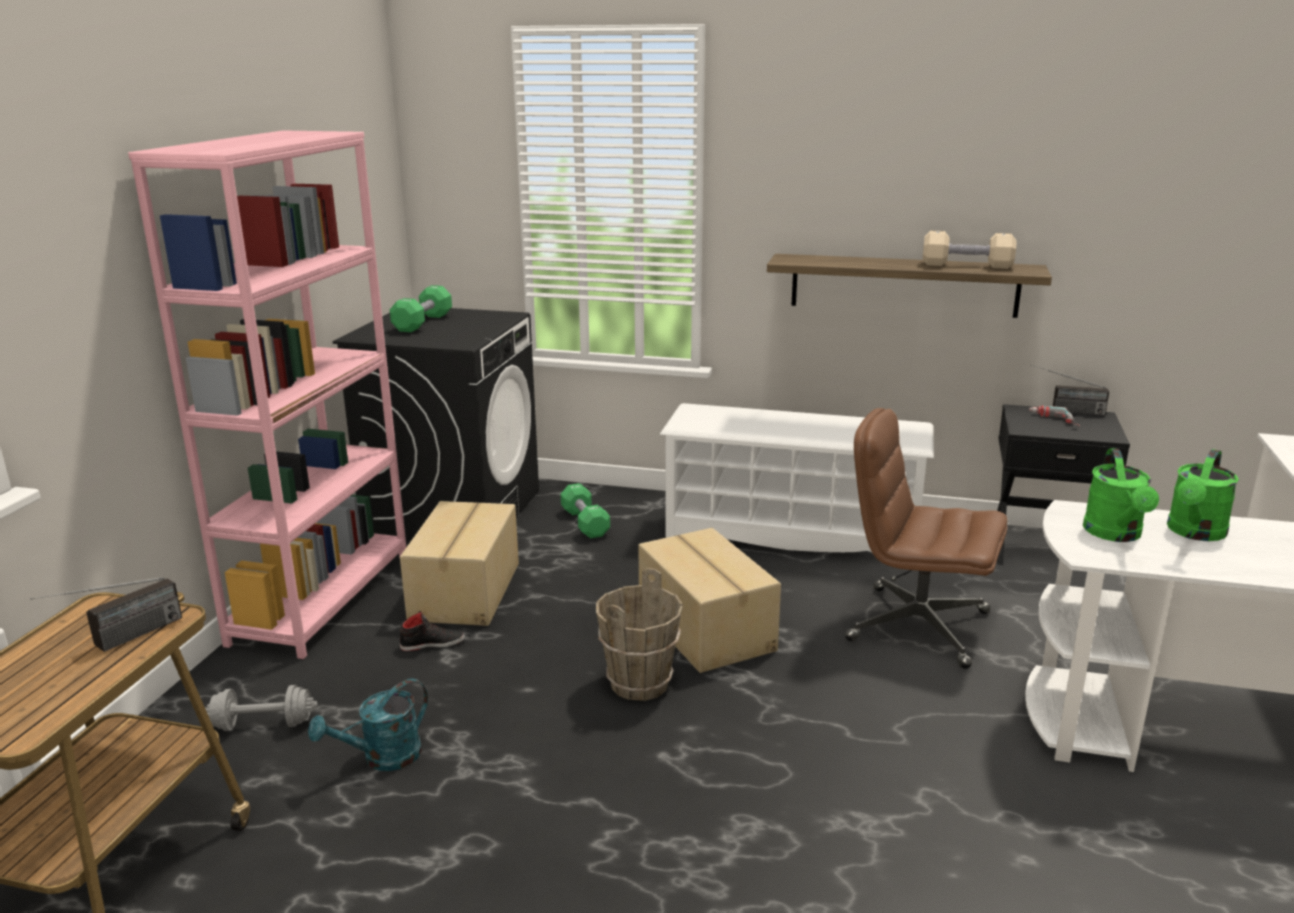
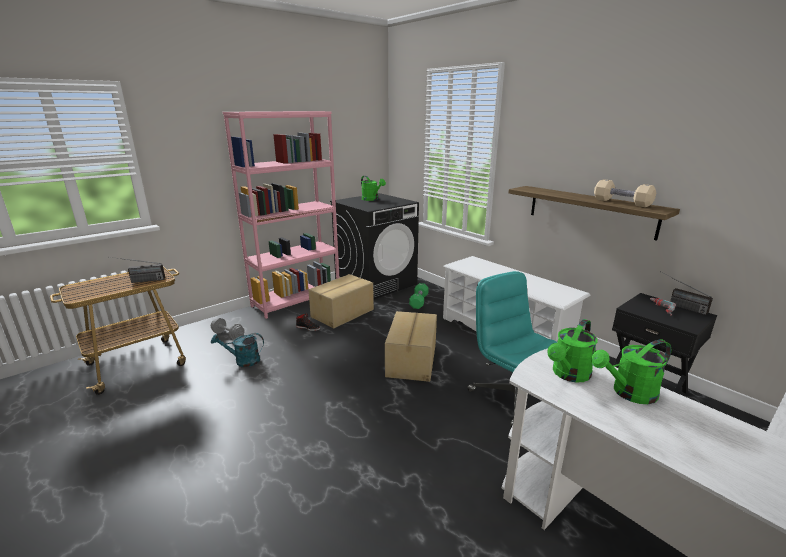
camera: 35 degrees right, 0 degrees up
(423, 322) = (372, 199): green dumbbell -> green watering can
(640, 684) = (357, 371): brown bucket -> none
(916, 626) = (513, 397): brown office chair -> turquoise office chair

